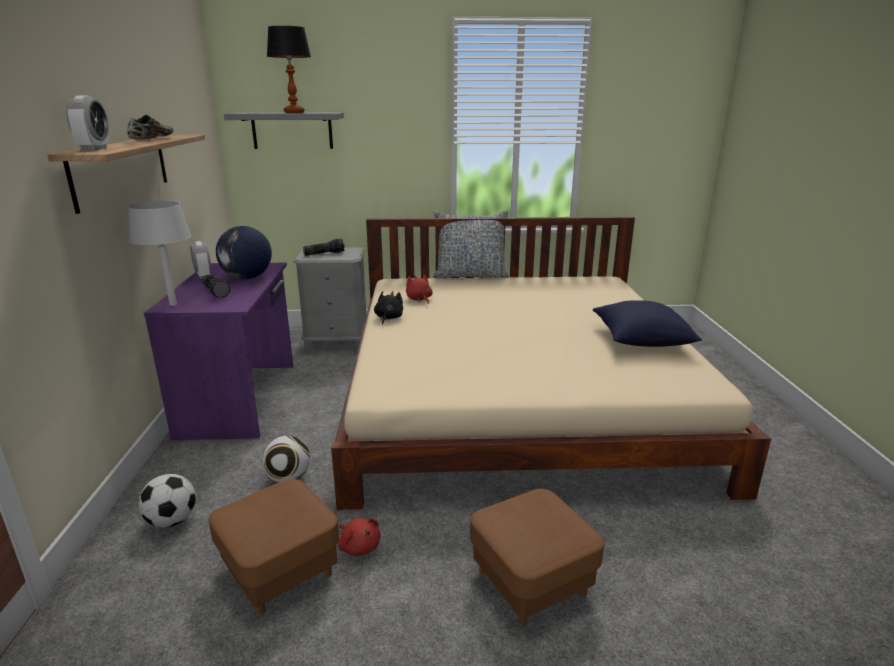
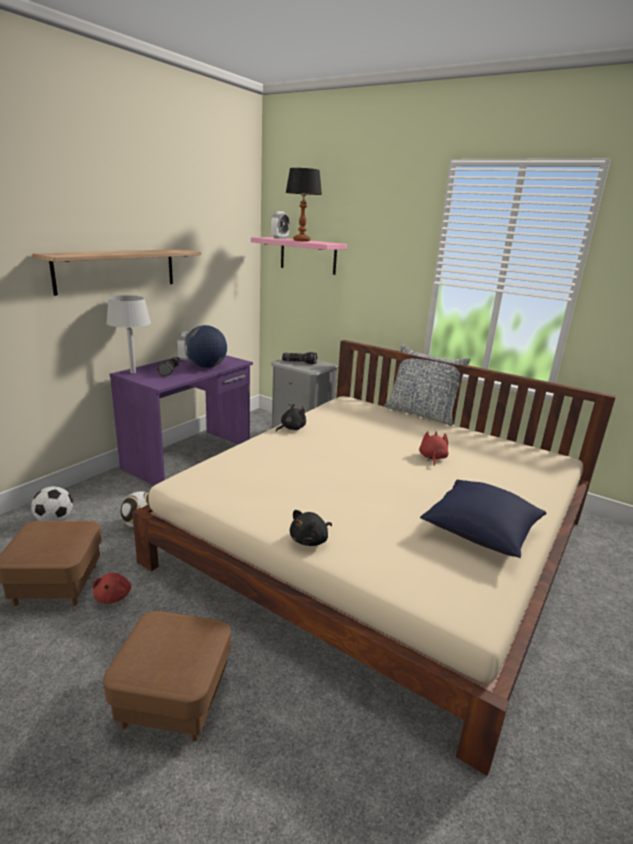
camera: 35 degrees right, 0 degrees up
(94, 149) = (70, 253): alarm clock -> alarm clock (280, 238)
(152, 139) = (145, 251): shoe -> none
(292, 130) = (308, 255): grey shelf -> pink shelf
(419, 299) = (340, 421): red plush toy -> red plush toy (432, 458)
(555, 390) = (310, 540): none -> black plush toy

